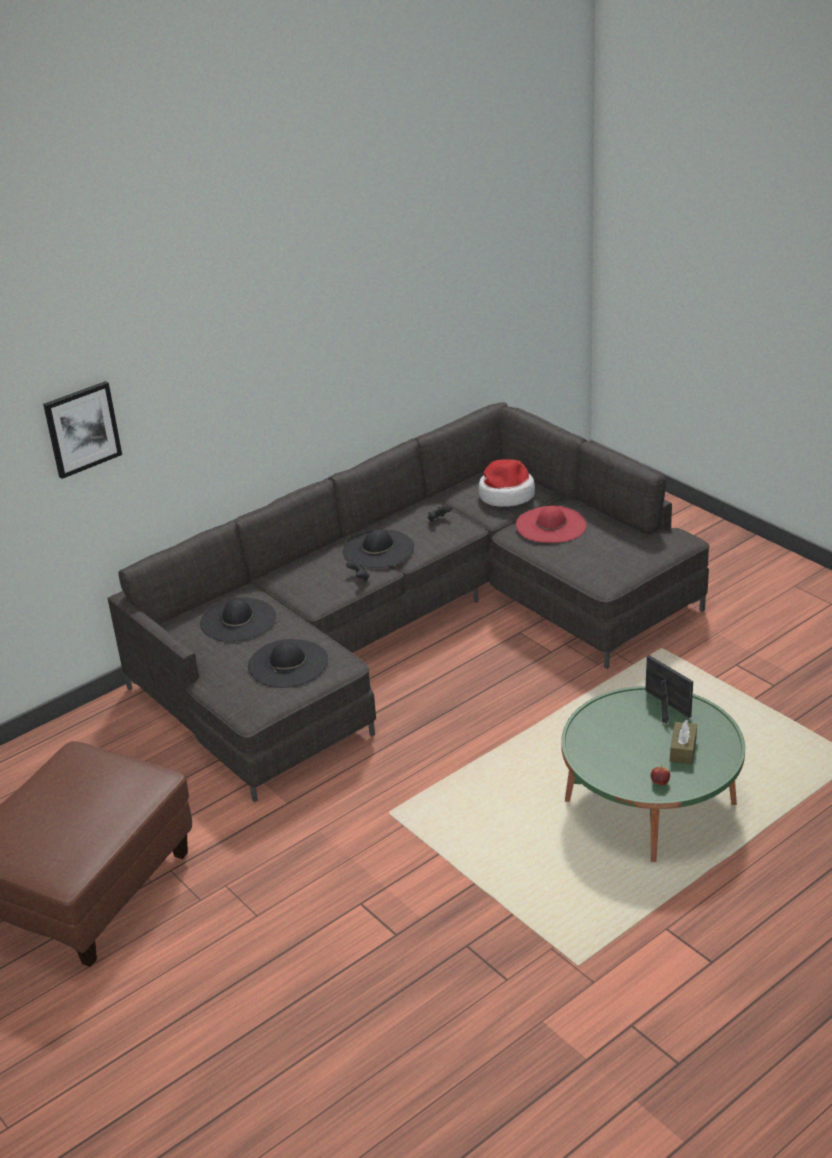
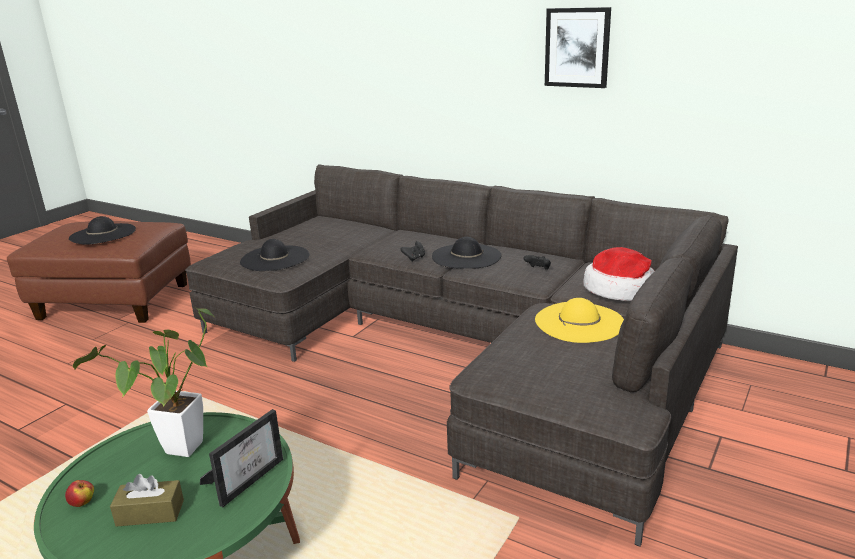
camera: 70 degrees right, 10 degrees down
(82, 429) = (320, 46): picture -> picture (577, 47)
(238, 620) = (332, 233): black hat -> black hat (103, 234)
(551, 525) = (579, 322): red hat -> yellow hat
(616, 739) = (179, 453): none -> potted plant

